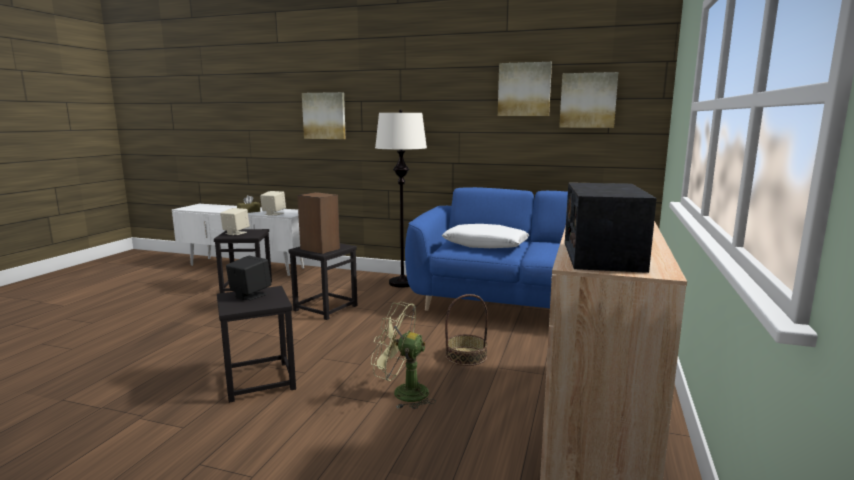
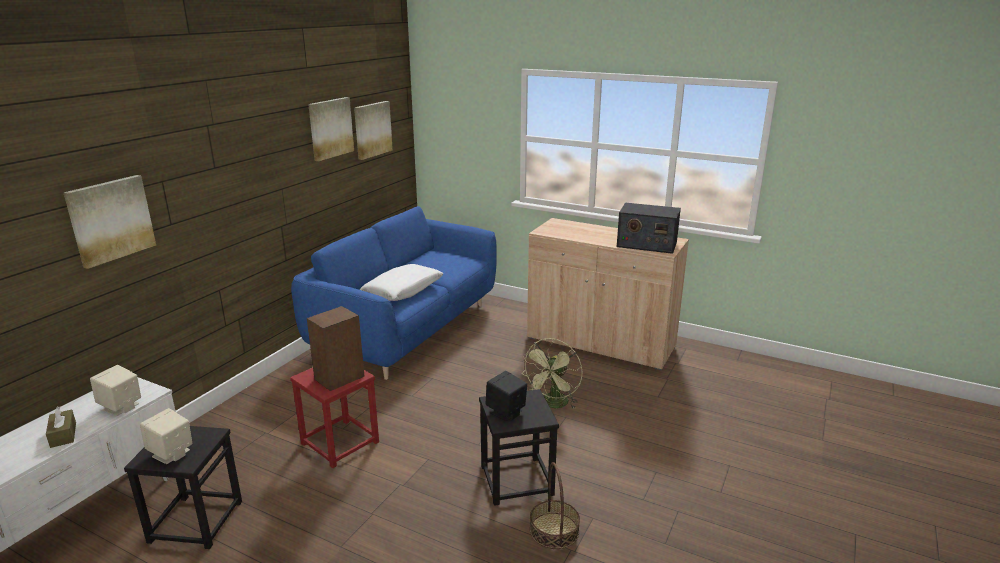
camera: 80 degrees left, 10 degrees up
(325, 308) = (339, 443): black stool -> red stool
(402, 283) = (288, 385): white floor lamp -> none
(466, 356) = (499, 371): basket -> basket (554, 530)

